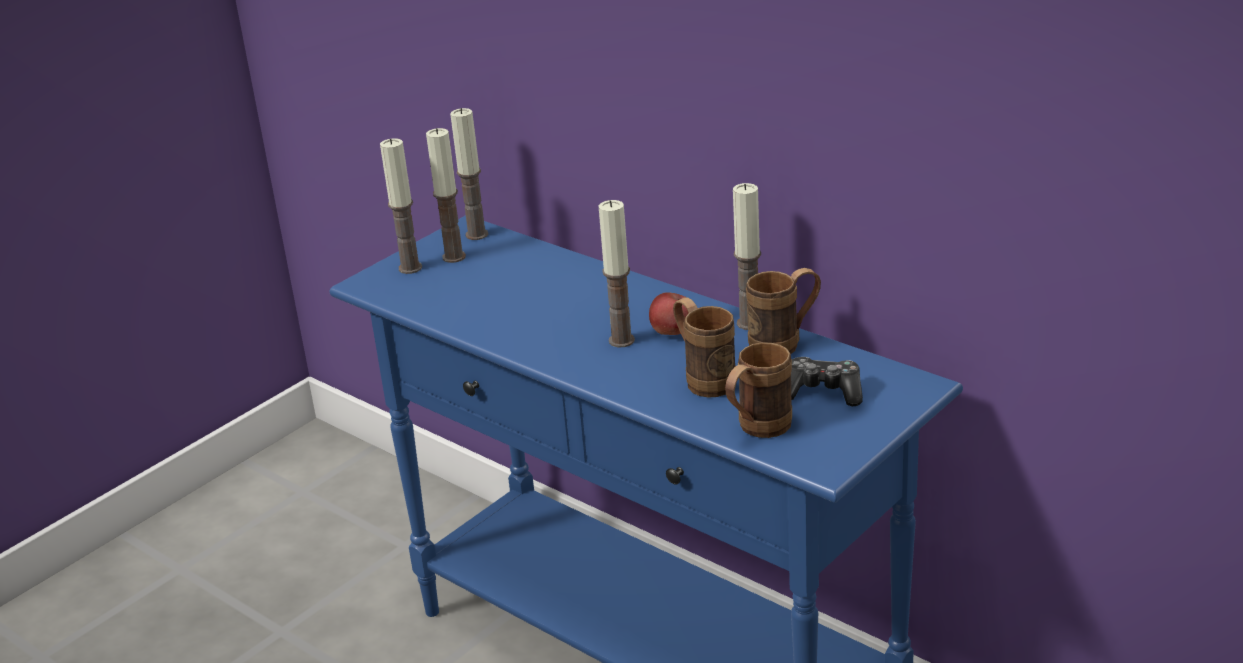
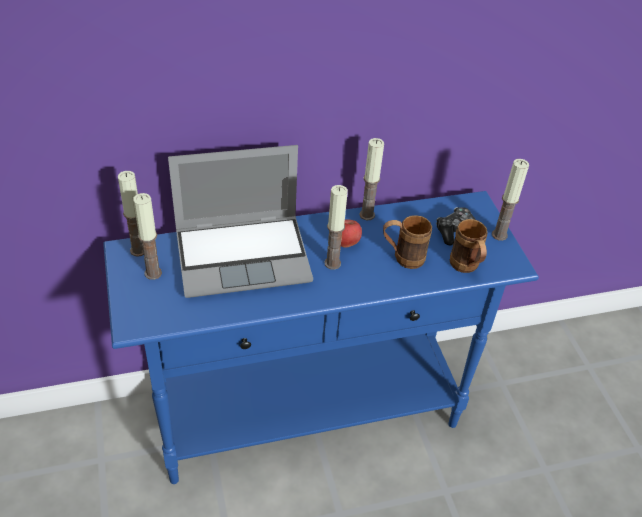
camera: 60 degrees left, 15 degrees up
(410, 268) = (140, 297): candle -> candle (499, 235)
(553, 287) = (244, 255): none -> laptop
(785, 344) = (399, 216): brown mug -> none

